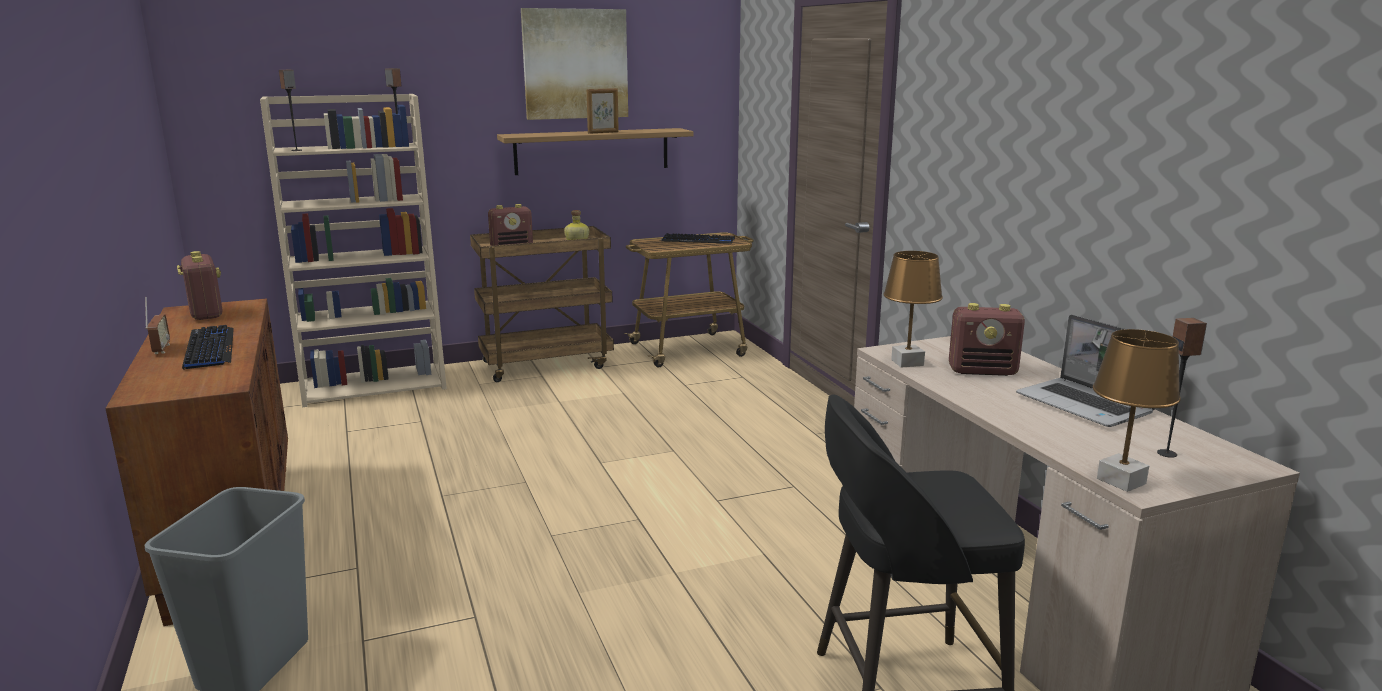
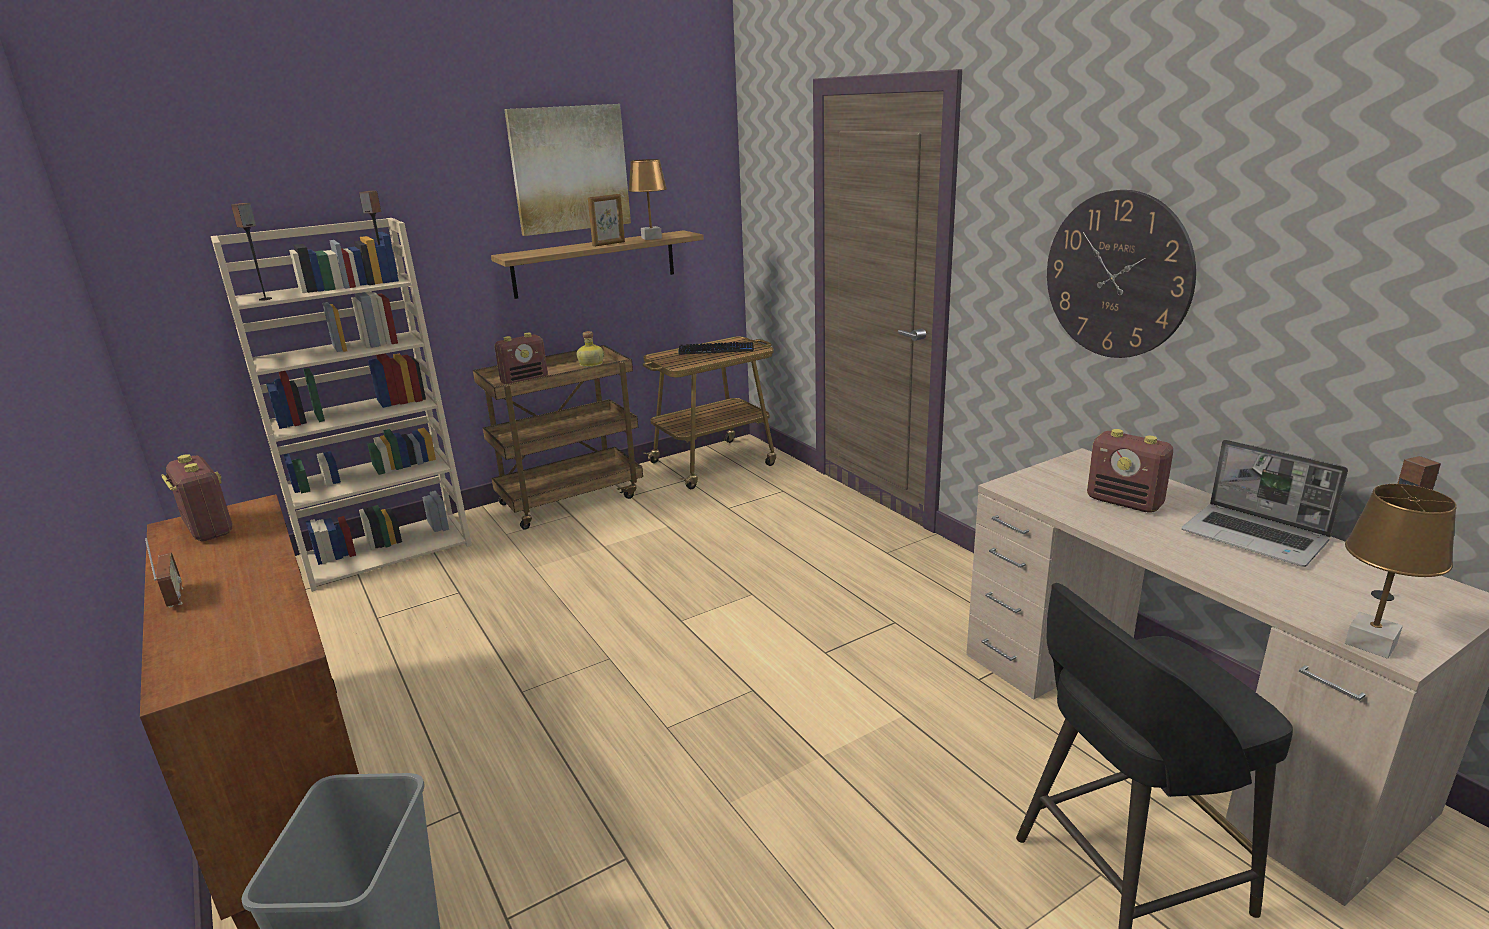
camera: 10 degrees left, 5 degrees up
(209, 349) = (240, 588): keyboard -> none
(907, 363) = (1043, 500): brown table lamp -> brown table lamp (651, 238)
(983, 371) = (1125, 502): radio -> radio turned 45 degrees clockwise
(1009, 166) = (1117, 275): none -> wall clock

